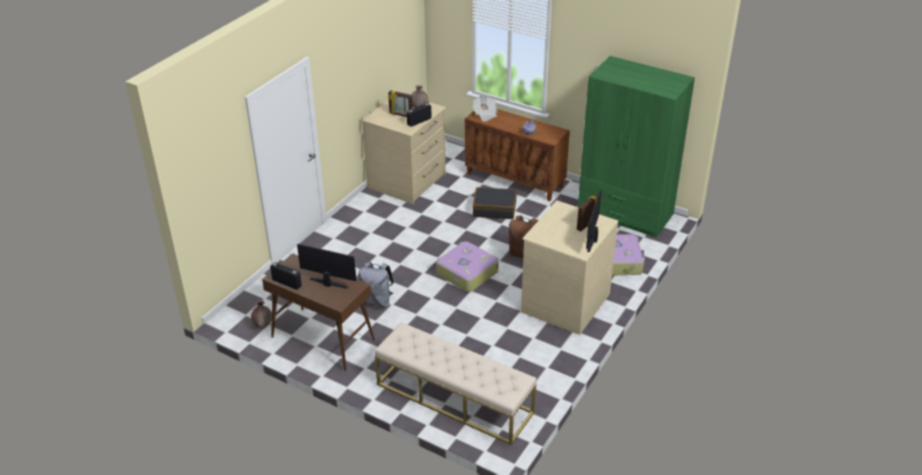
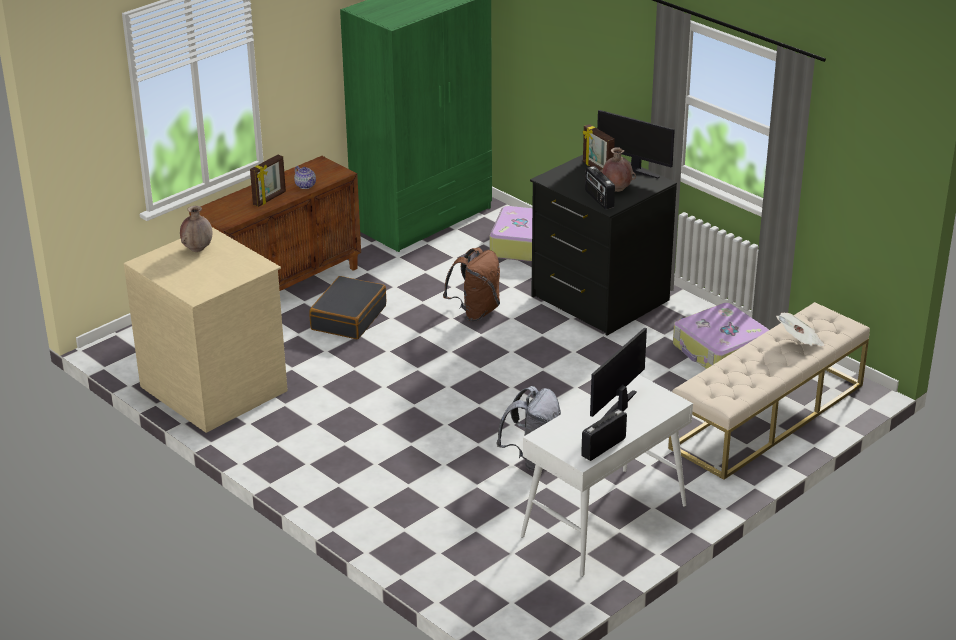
camera: 75 degrees left, 5 degrees down
(263, 325) = (547, 584): brown vase -> brown vase (616, 189)
(322, 339) = (604, 522): brown console table -> white console table
(400, 115) = (206, 268): picture frame -> picture frame (270, 199)
(419, 121) = (240, 254): radio -> radio (598, 199)
(466, 273) = (497, 367): suitcase -> suitcase (720, 351)
(485, 114) = (225, 212): newspaper -> newspaper (799, 341)
(564, 302) = (598, 299): beige dresser -> black dresser

